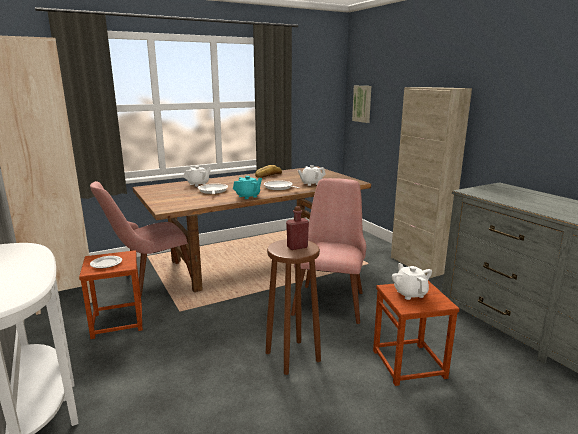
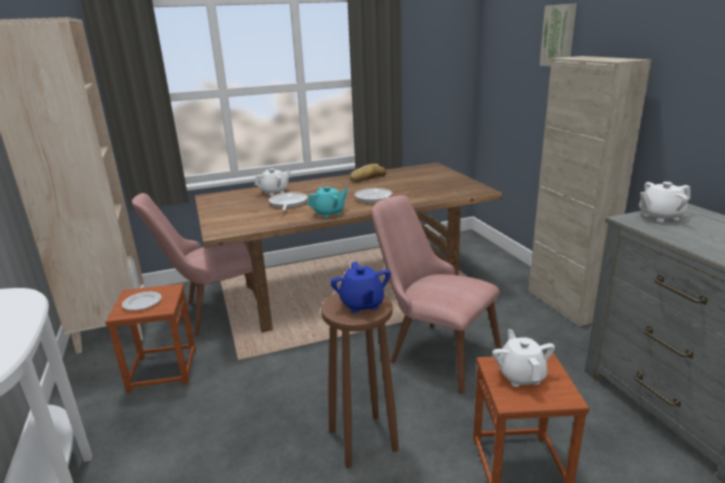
camera: 10 degrees right, 5 degrees up
(297, 247) = (362, 304): red bottle -> blue teapot
(311, 183) = (419, 192): white teapot -> white teapot (660, 217)
(330, 298) = (432, 351): pink chair -> pink chair turned 75 degrees counterclockwise
(362, 103) = (501, 77): picture -> picture (559, 36)

